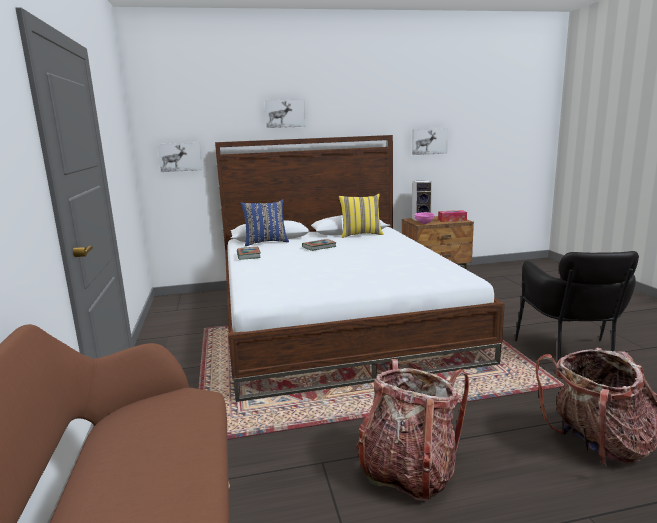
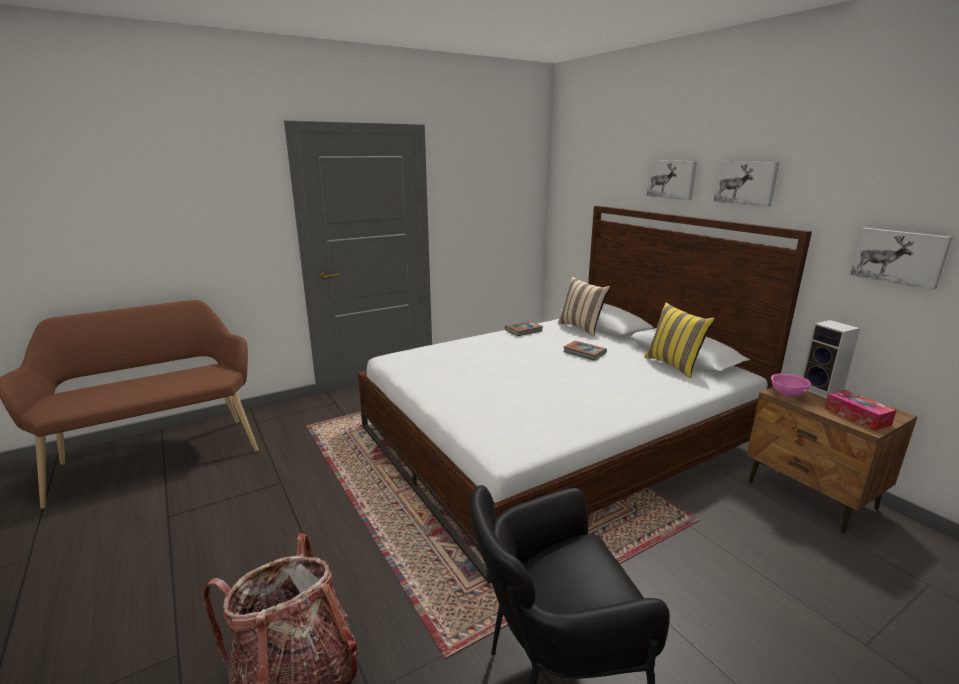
camera: 70 degrees right, 5 degrees up
(180, 157) = (575, 216): picture -> picture (746, 182)
(266, 242) = (581, 328): blue pillow -> beige pillow
(408, 470) = (265, 528): backpack -> none

